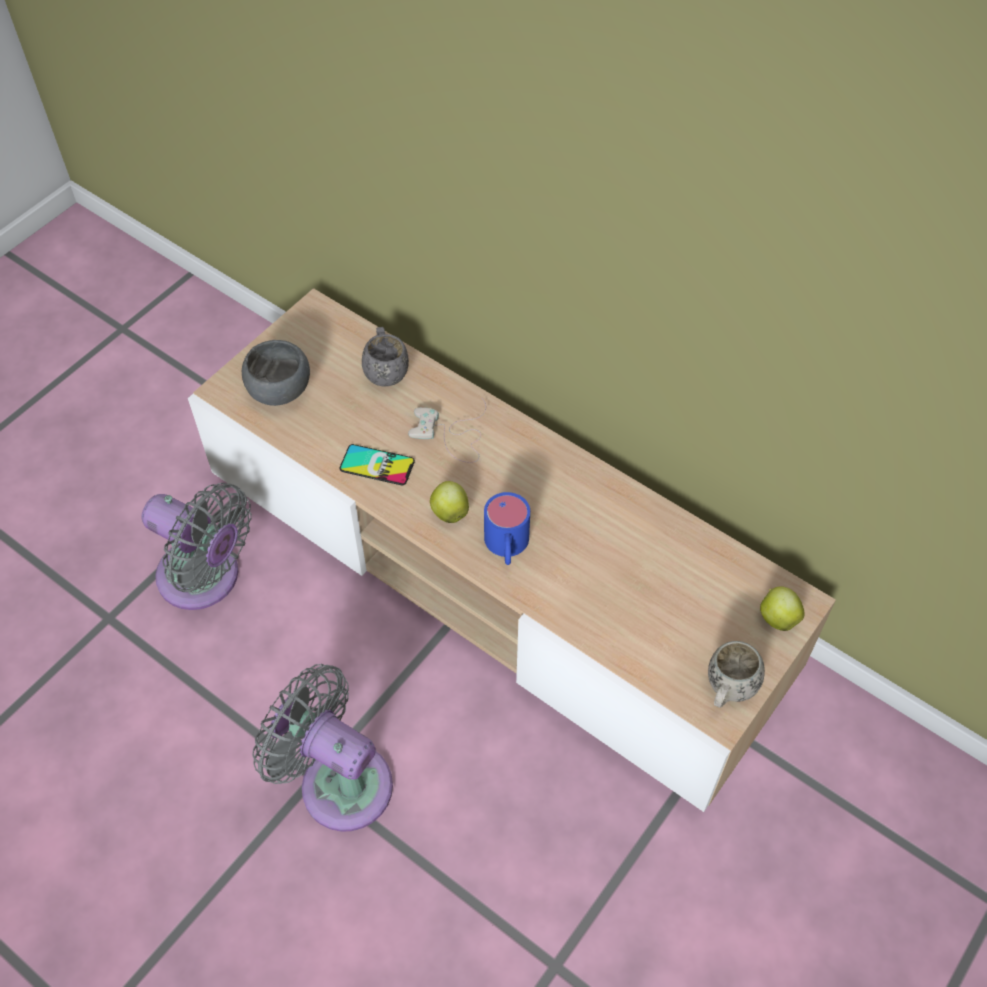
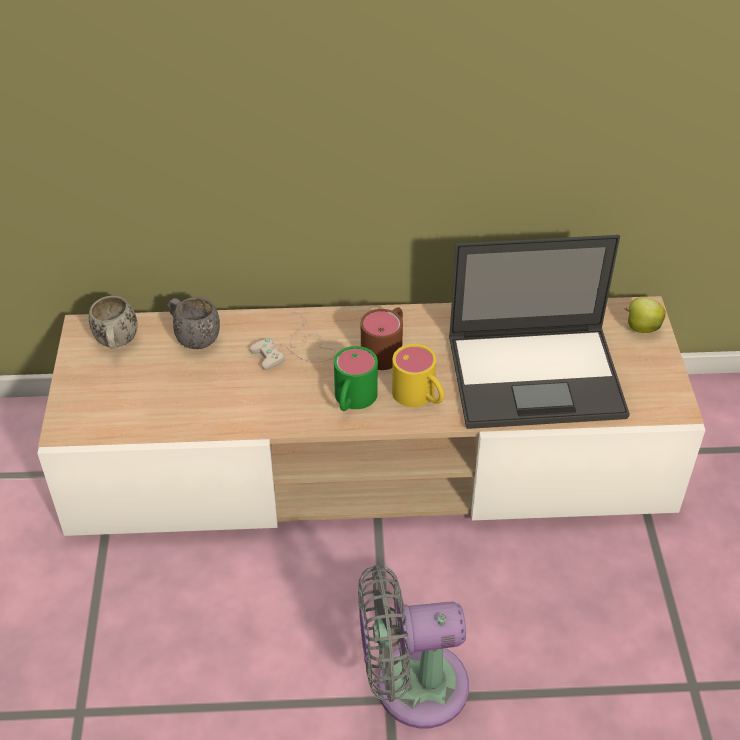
camera: 40 degrees left, 10 degrees down
(205, 579) = (140, 621): grey fan -> none
(281, 389) = (118, 398): grey bowl -> none
(377, 465) = (260, 404): phone -> none
(449, 512) = (352, 401): apple -> green mug
(506, 547) = (420, 397): blue mug -> yellow mug
(525, 483) = (386, 349): none -> brown mug
(627, 598) = (537, 376): none -> laptop
(728, 691) = (662, 389): white mug -> white mug (117, 344)

